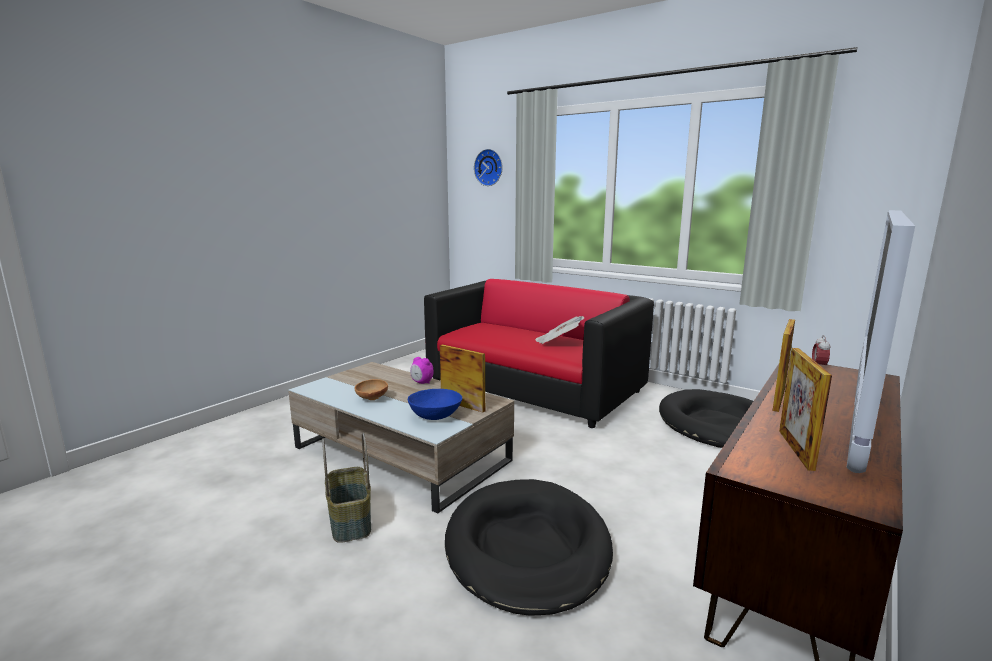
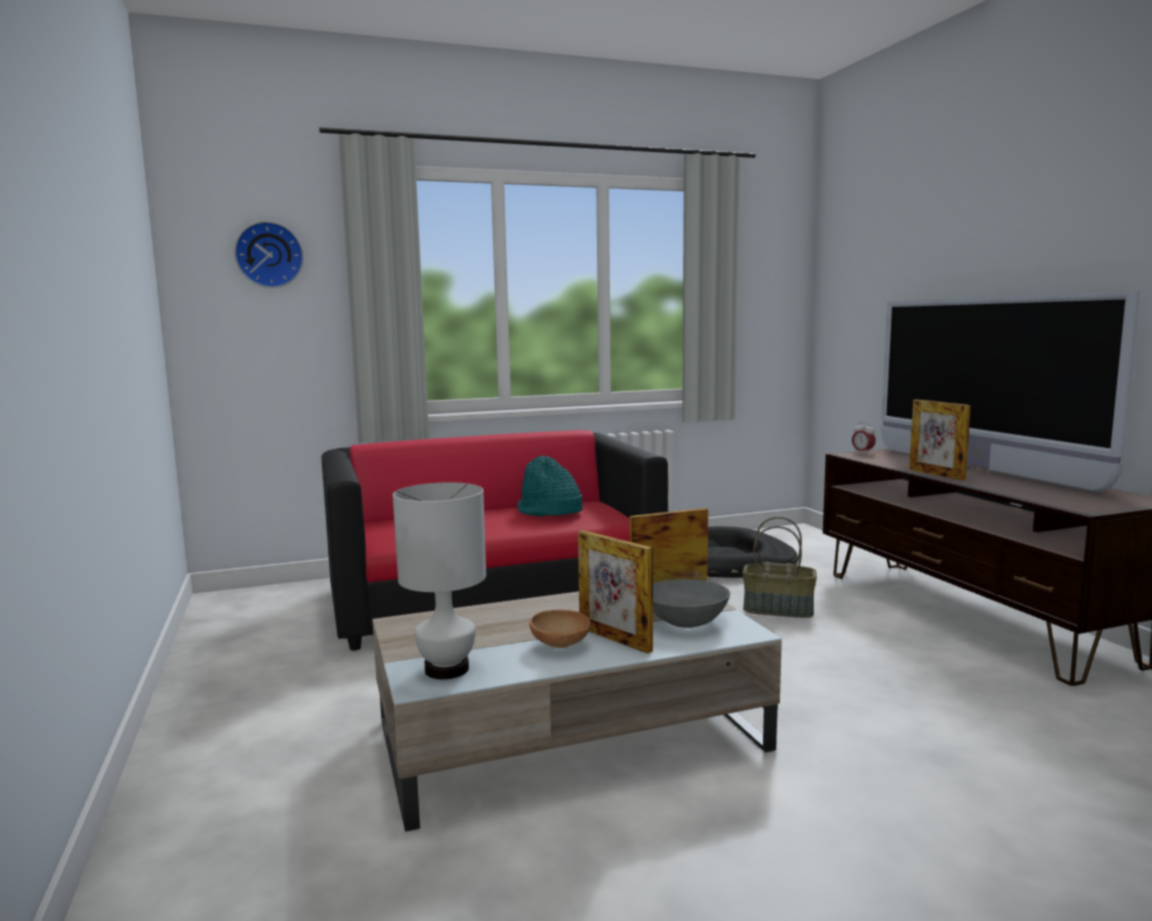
camera: 55 degrees left, 5 degrees down
(326, 387) = (446, 670): none -> white table lamp
(351, 521) = (742, 822): basket -> basket (779, 609)
(422, 382) = (542, 605): alarm clock -> none
(435, 416) = (687, 621): blue bowl -> grey bowl
(527, 548) = (894, 717): black dog bed -> none
(558, 342) = (549, 511): newspaper -> turquoise hat
(796, 449) = (1049, 492): picture frame -> picture frame (614, 639)

